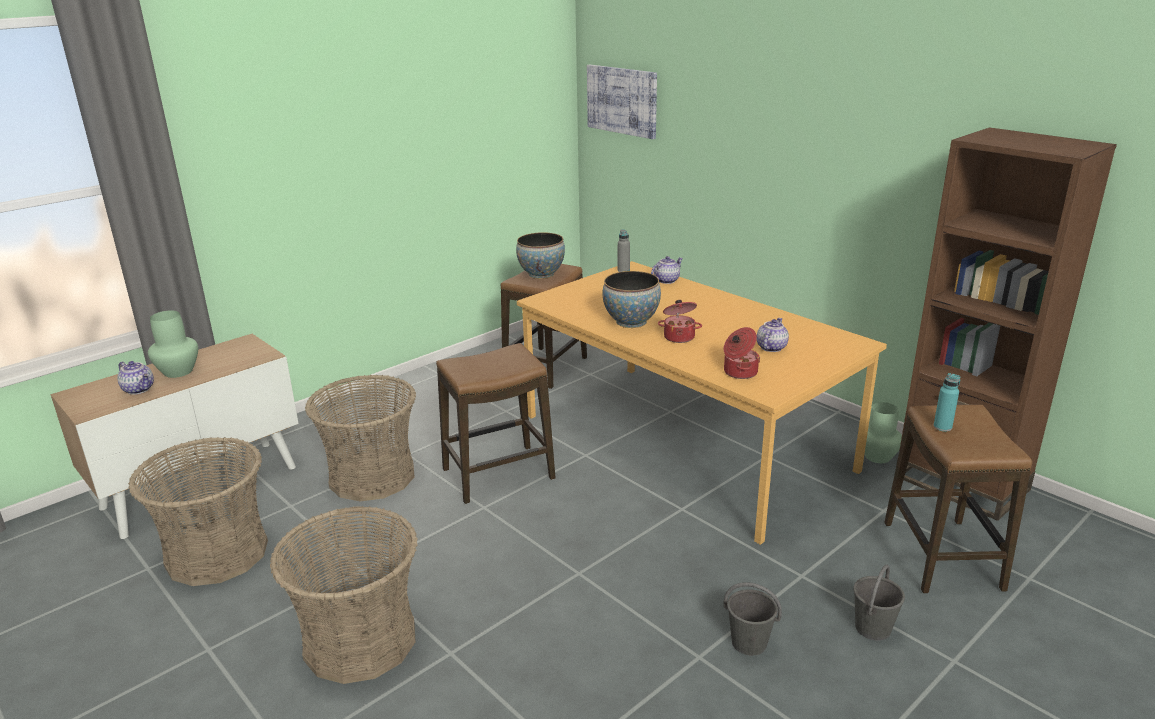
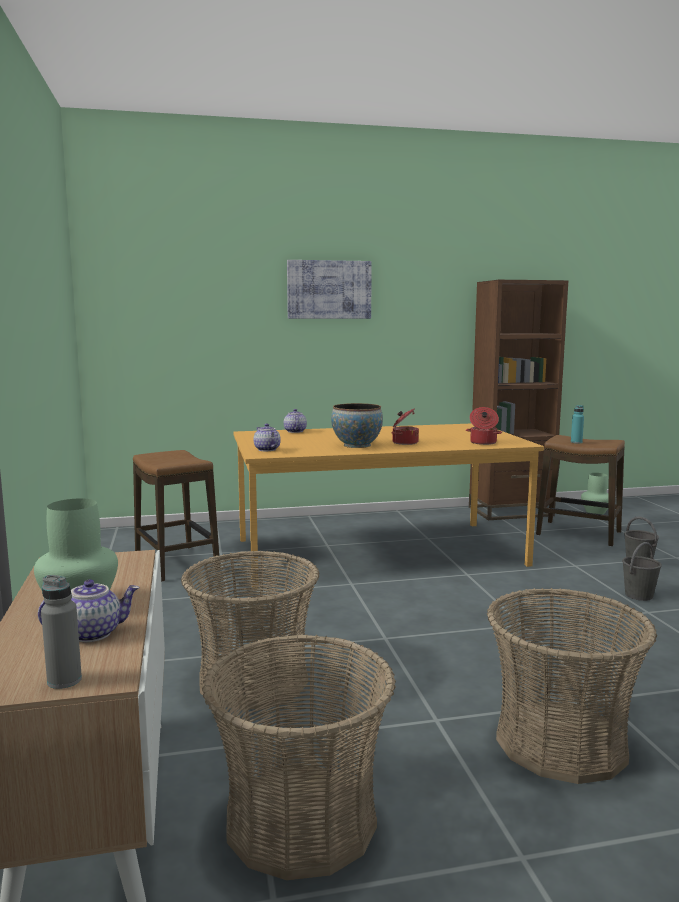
camera: 60 degrees left, 15 degrees down
(498, 474) = (336, 620): stool -> none
(541, 274) = (171, 458): bowl -> none
(622, 100) = (144, 300): picture -> picture (329, 289)
(623, 270) = (249, 434): grey bottle -> grey bottle (64, 680)
(770, 347) = (454, 434): teapot -> teapot (266, 450)
(877, 456) = (462, 517): green vase -> green vase (595, 512)

